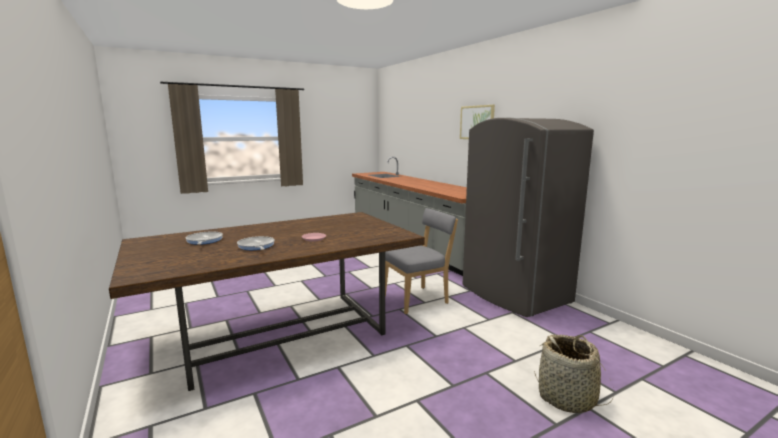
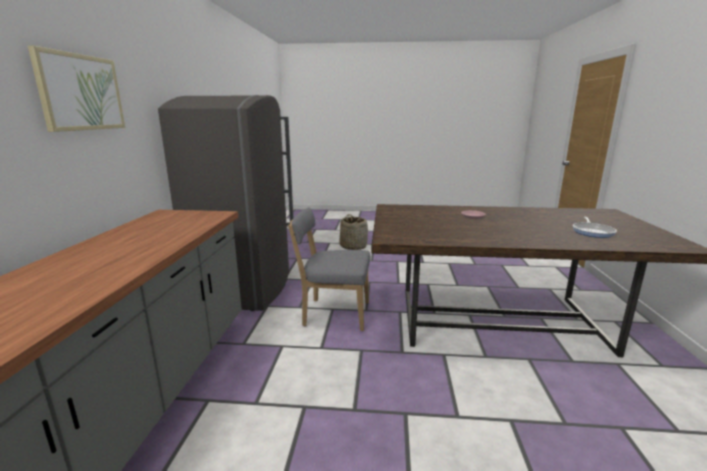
camera: 145 degrees left, 5 degrees up
(256, 246) = (529, 218): frying pan -> none

